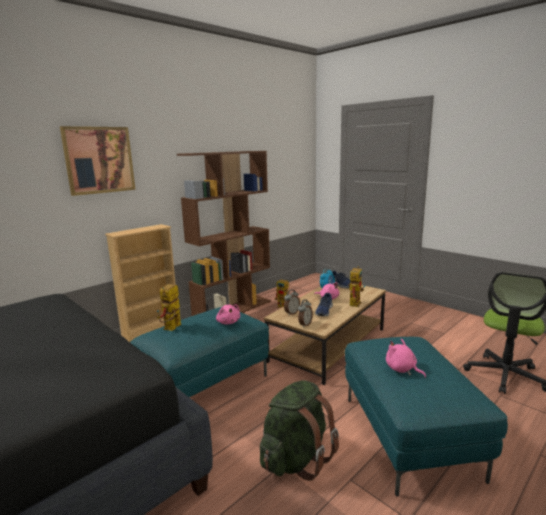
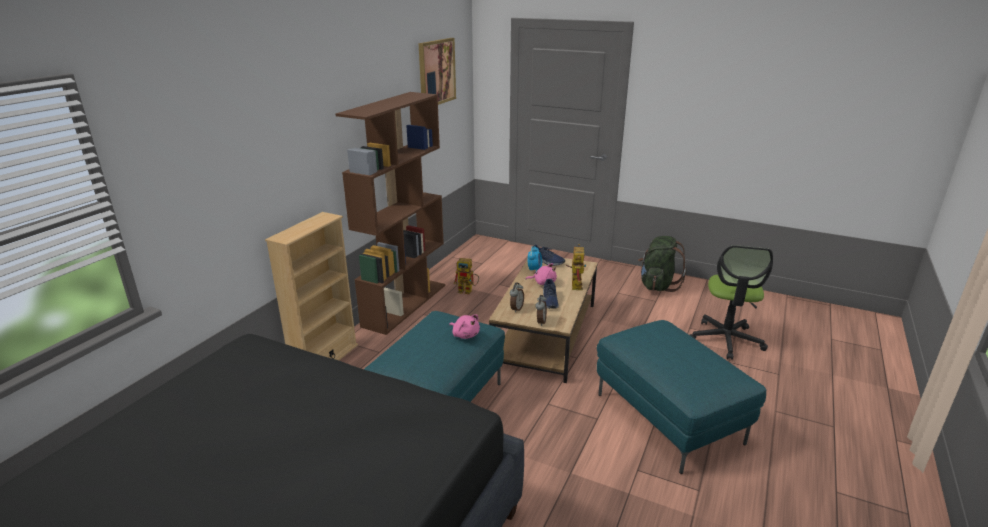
camera: 20 degrees left, 10 degrees up
(99, 160) = (251, 140): picture -> picture (436, 72)
(171, 329) = (407, 354): toy robot -> none
(296, 458) = (580, 463): green backpack -> green backpack (657, 285)
(402, 369) = (672, 361): pink plush toy -> none

